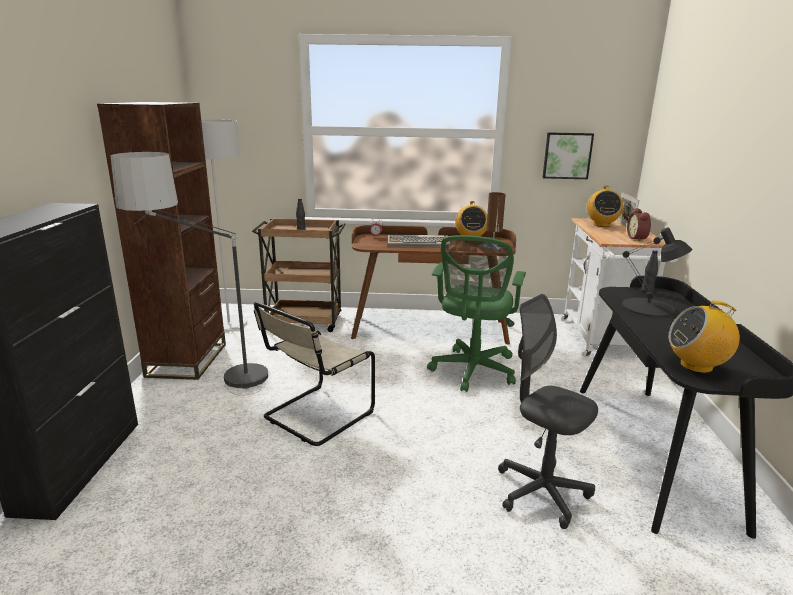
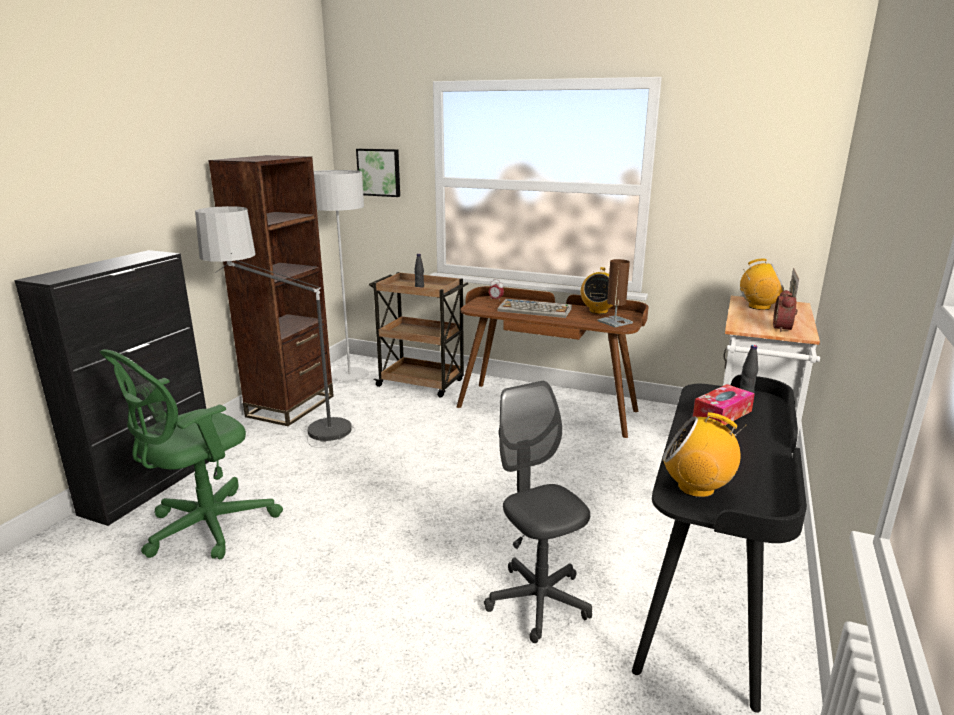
camera: 20 degrees right, 0 degrees up
(315, 416) = (368, 479): beige chair -> none
(472, 371) = (560, 461): green office chair -> green office chair (204, 528)
(567, 155) = (729, 218): picture -> picture (379, 172)
(601, 225) = (758, 307): radio -> radio turned 105 degrees counterclockwise
(648, 307) = (722, 414): black table lamp -> tissue box

